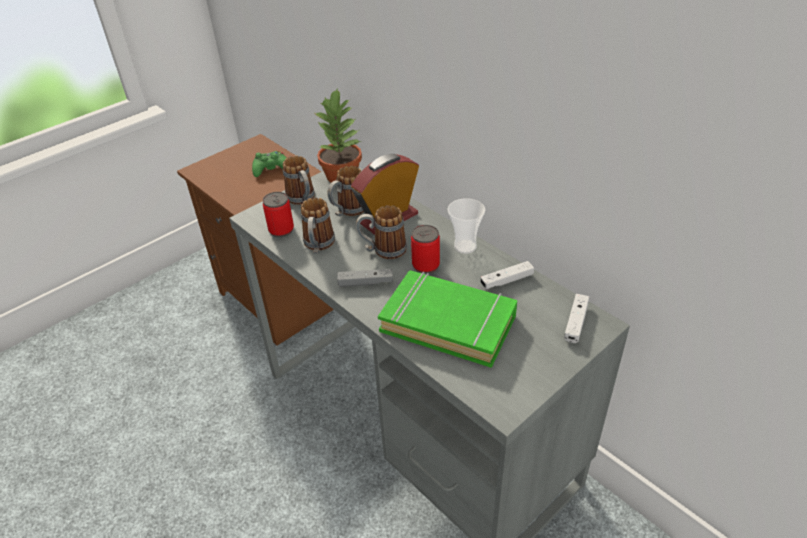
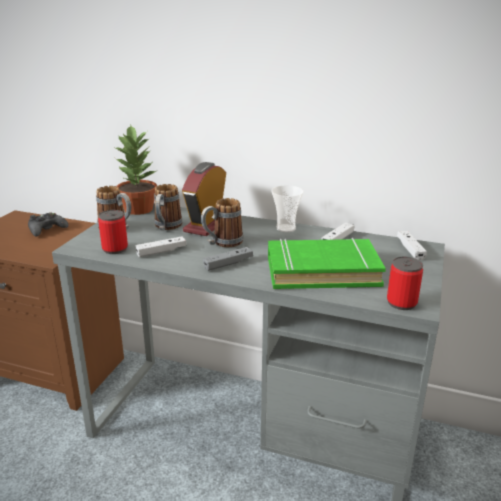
camera: 30 degrees left, 15 degrees down
(271, 169) = (47, 229): green game controller -> black game controller
(318, 246) = (161, 252): mug -> white game controller
(426, 265) = (267, 244): can -> can (401, 303)

